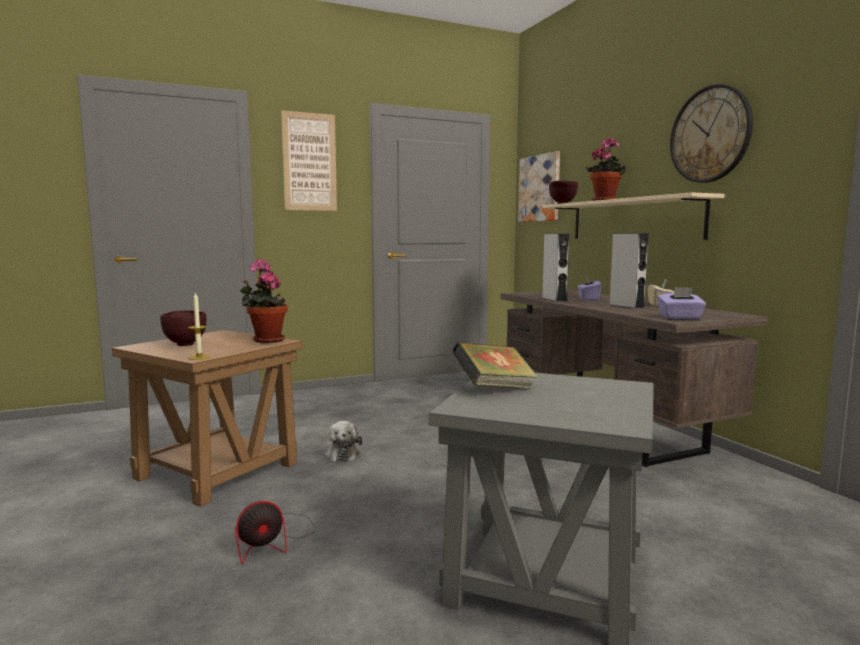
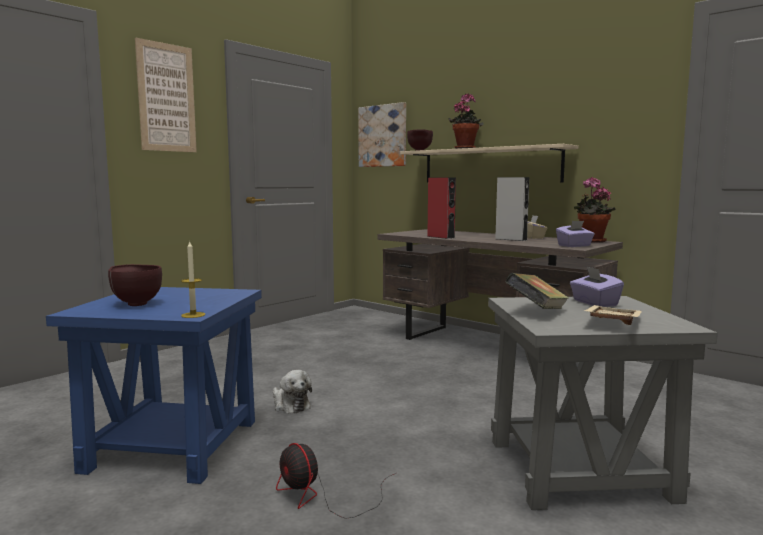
camera: 25 degrees left, 0 degrees up
(217, 470) = (173, 444): brown side table -> blue side table
(266, 340) = (221, 292): potted plant -> potted plant (591, 241)
(273, 541) = (322, 497): fan -> fan turned 105 degrees clockwise
(546, 410) = (611, 322): none -> beige tray
(554, 299) = (440, 237): grey speaker -> red speaker
(588, 299) = (466, 235): purple tissue box -> purple tissue box (594, 303)
(710, 134) = (563, 97): wall clock -> none

